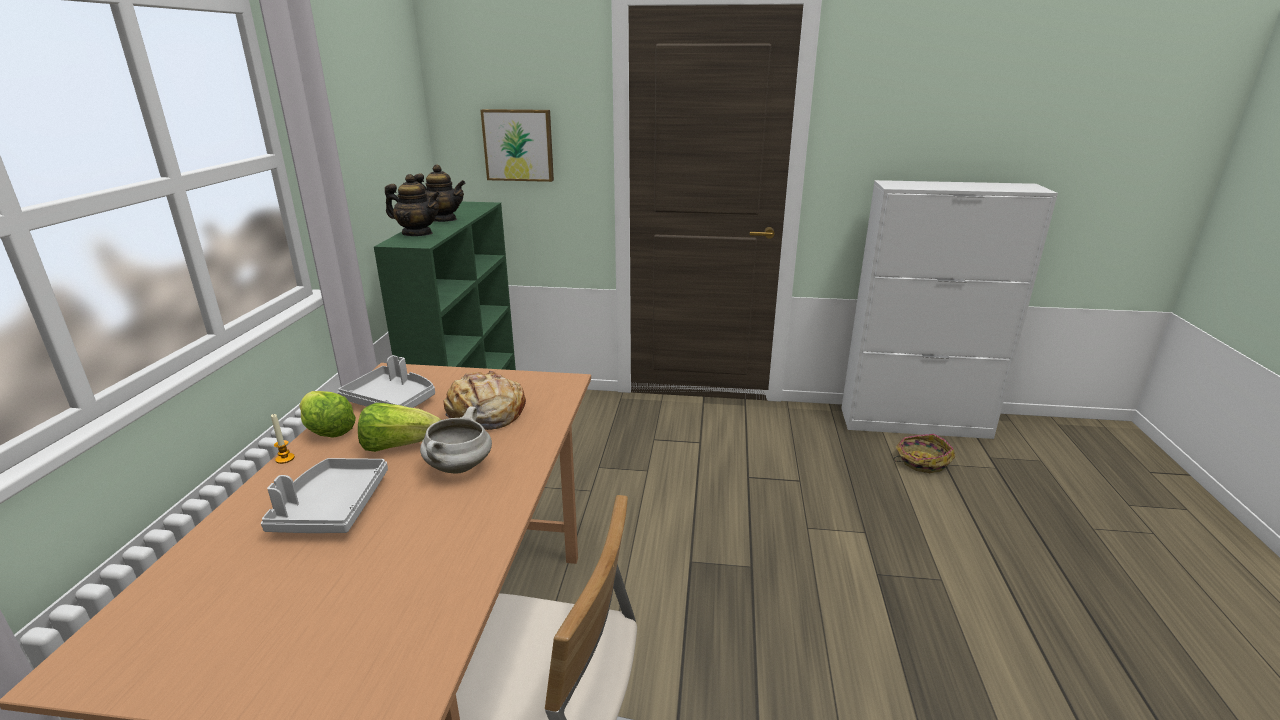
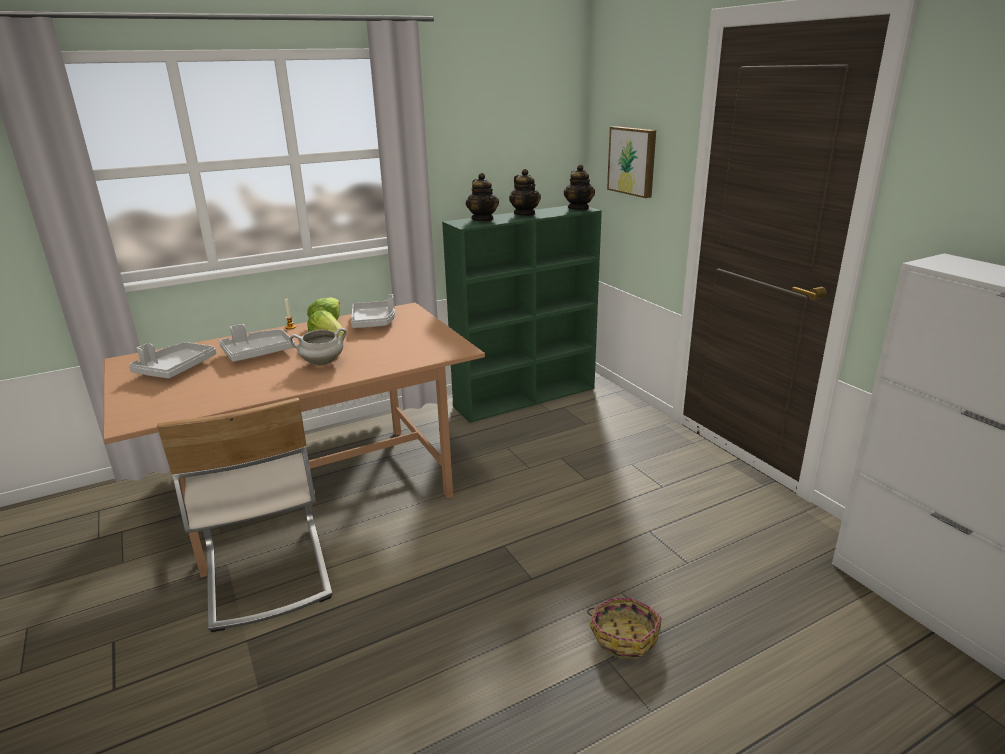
camera: 55 degrees right, 0 degrees up
(245, 605) = (175, 369): none -> grey tray
(475, 205) = (579, 208): none -> teapot
(485, 413) = (388, 346): bread -> none
(921, 461) = (857, 639): basket -> basket (624, 636)

